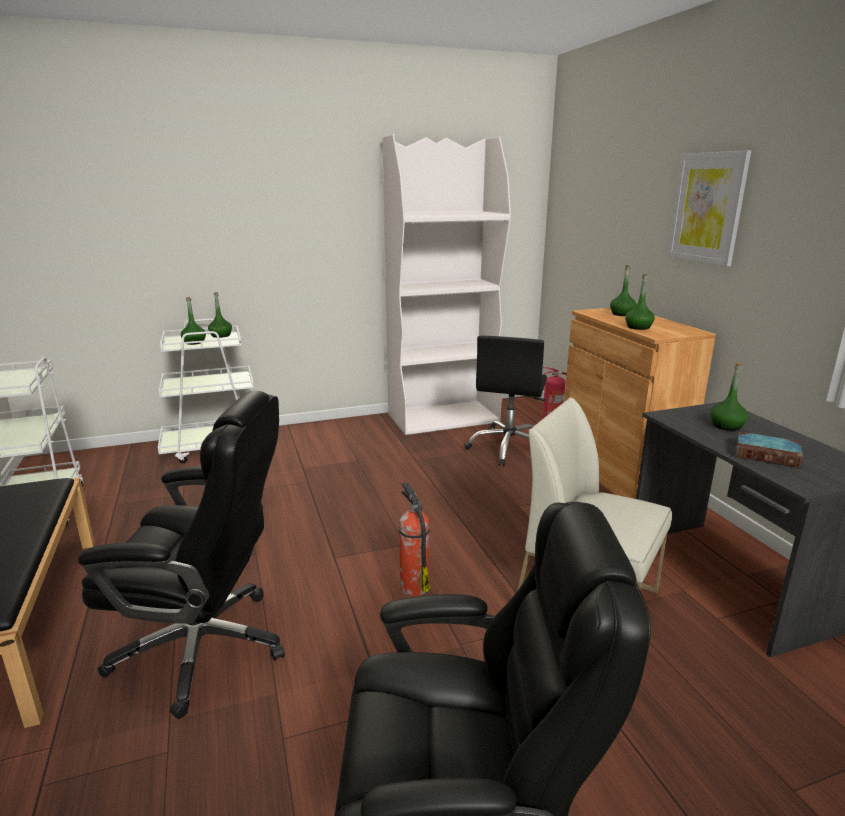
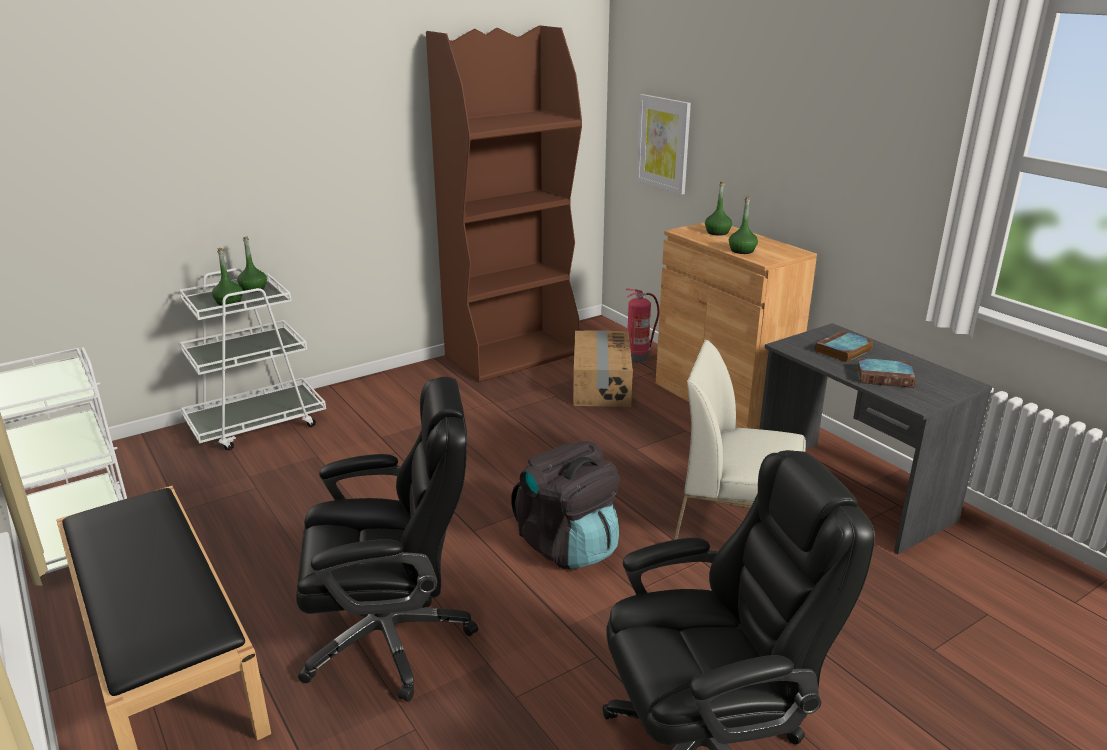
camera: 15 degrees left, 5 degrees up
(413, 586) = (568, 545): fire extinguisher -> black backpack
(444, 418) = (512, 355): white bookcase -> brown bookcase
(509, 448) = (600, 384): black office chair -> cardboard box
(707, 208) = (802, 126): picture -> picture (663, 143)
(726, 426) = (843, 351): green bottle -> book

